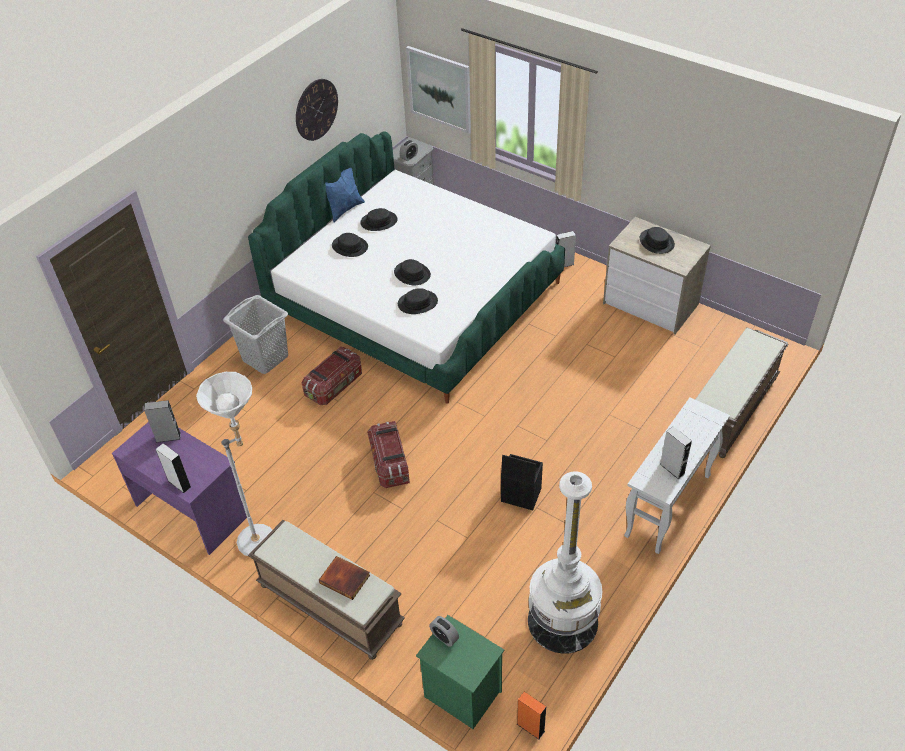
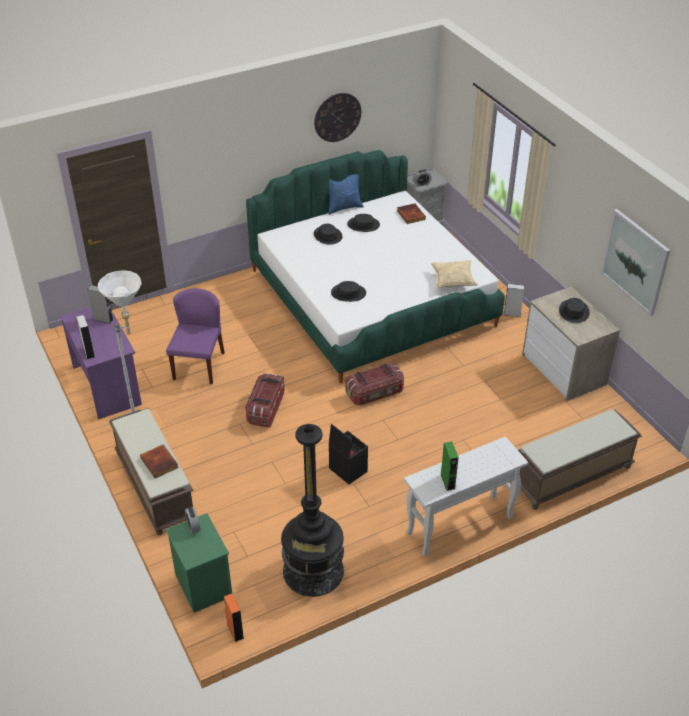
camera: 25 degrees right, 5 degrees down
(265, 357) = (229, 301): grey laundry basket -> none
(282, 444) = (198, 365): none -> purple chair
(335, 386) = (265, 339): storage box -> storage box (375, 393)
(412, 274) = (360, 271): black hat -> none
(419, 194) = (410, 215): none -> book
(439, 89) = (457, 132): picture -> picture (635, 261)
(513, 251) = (453, 281): none -> beige pillow
(562, 621) = (313, 571): white floor lamp -> black floor lamp
(672, 469) = (447, 481): grey speaker -> green speaker

